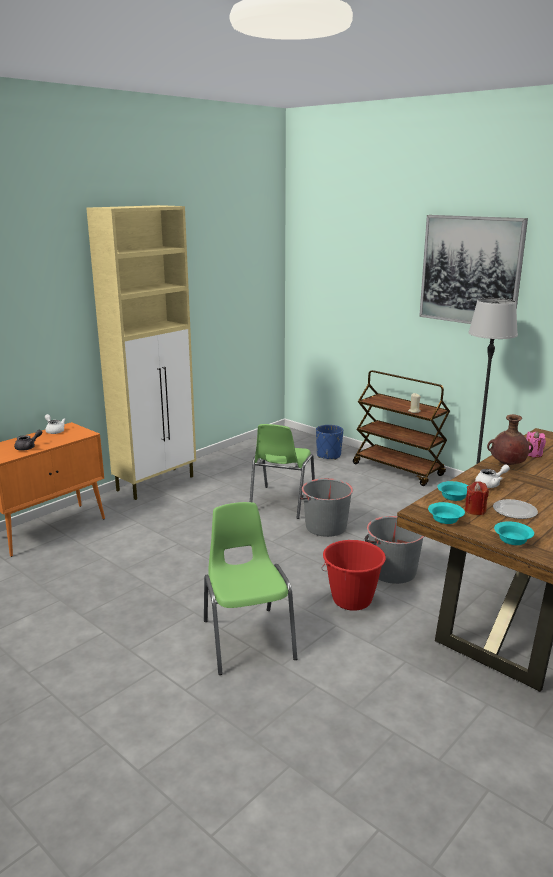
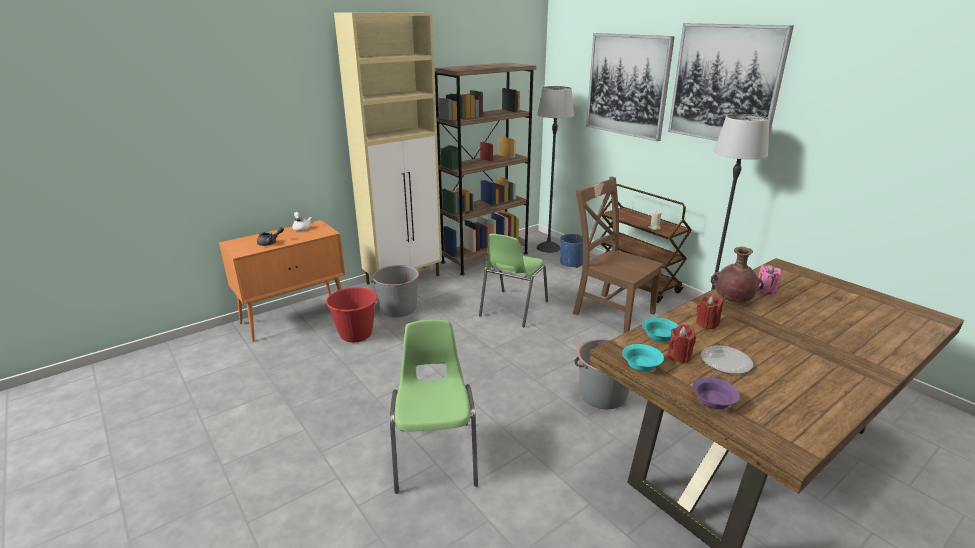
camera: 10 degrees right, 5 degrees up
(236, 456) = (485, 258): none -> brown bookcase
(300, 442) = (548, 248): none -> floor lamp
(325, 527) = (548, 338): grey bucket -> grey bucket (398, 308)
(352, 600) = (552, 423): red bucket -> red bucket (356, 334)
(374, 273) = (627, 85): none -> picture
(380, 498) = (611, 312): none -> brown chair
(490, 484) = (706, 324): white teapot -> red candle
(511, 540) = (712, 400): turquoise bowl -> purple bowl

